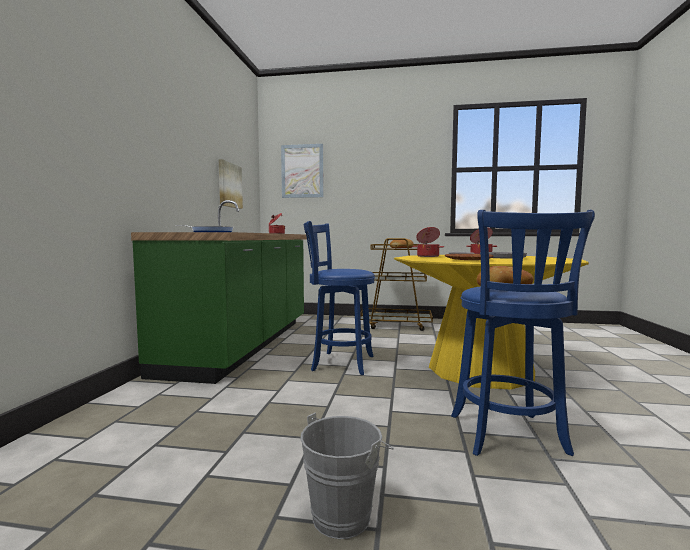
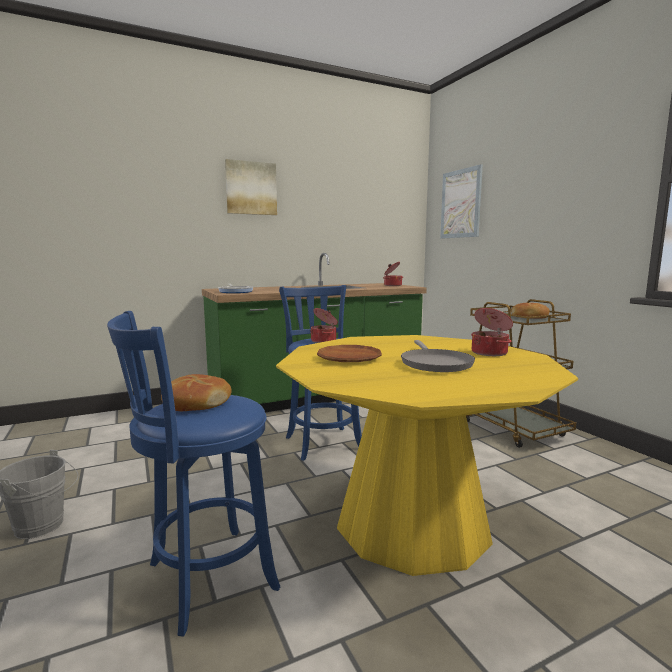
camera: 55 degrees right, 5 degrees up
(229, 185) = (355, 233): picture -> picture (251, 188)
(428, 256) = (403, 341): cooking pot -> cooking pot (324, 341)

